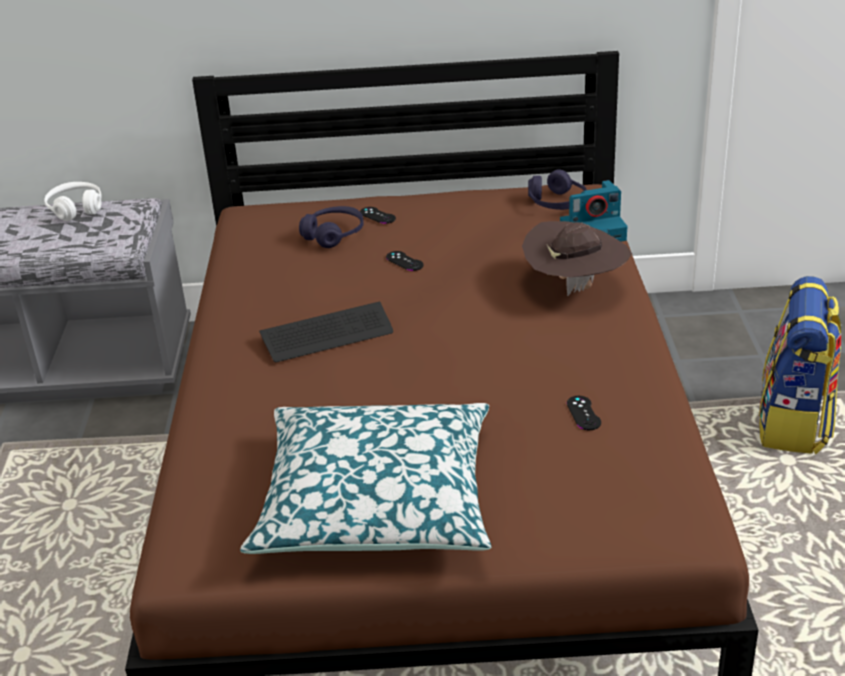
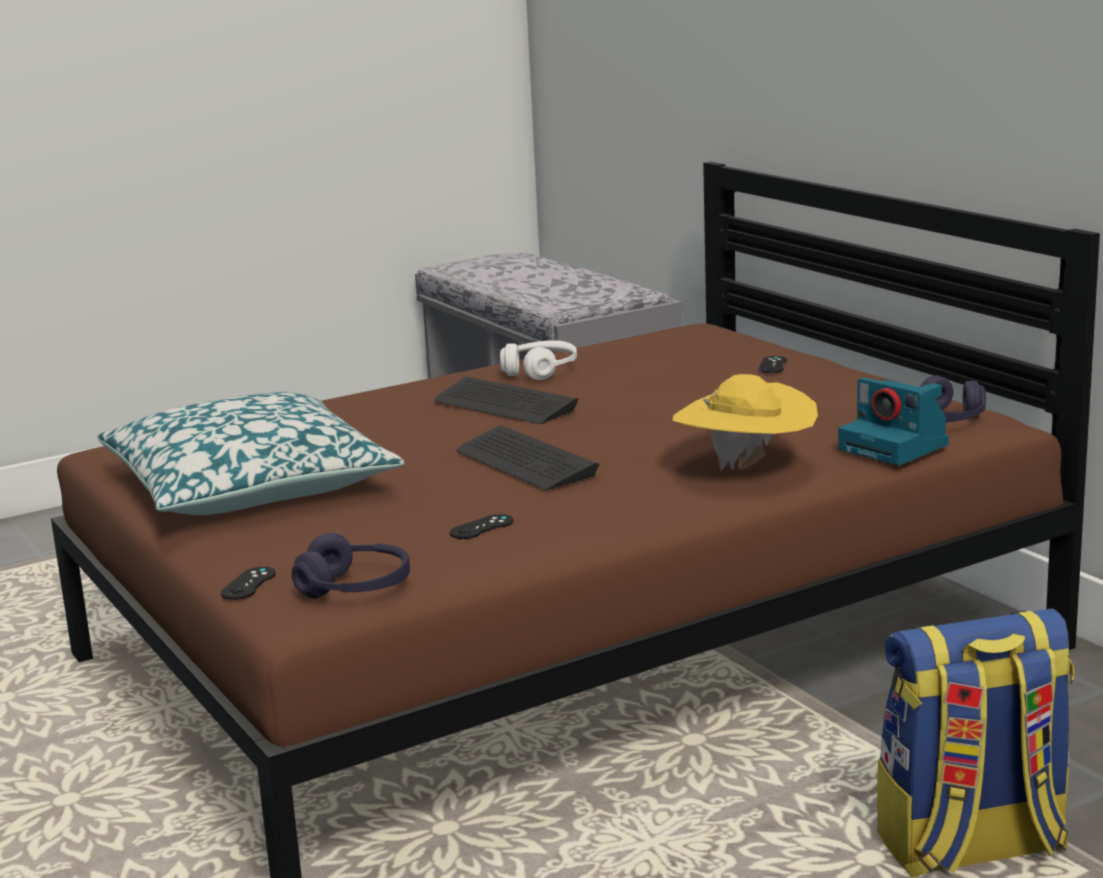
camera: 60 degrees right, 15 degrees down
(76, 209) = (597, 278): white headphones -> white headphones (539, 371)
(333, 235) = (705, 362): purple headphones -> purple headphones (355, 587)
(404, 261) = (693, 397): black game controller -> black game controller (248, 584)
(471, 360) = (525, 462): none -> keyboard
(575, 287) = (746, 469): brown hat -> yellow hat

